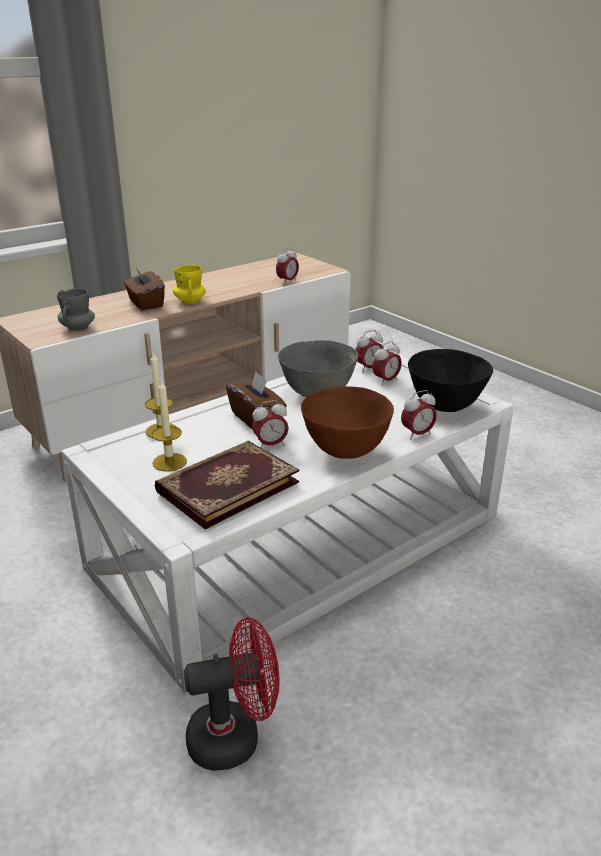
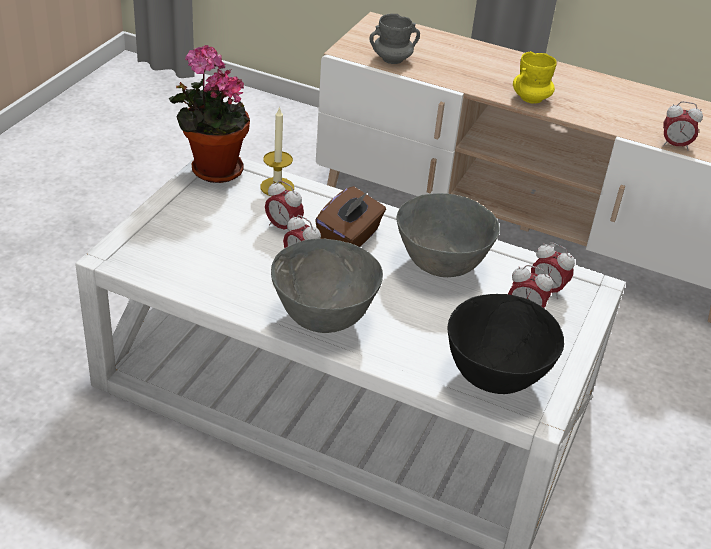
camera: 60 degrees right, 10 degrees up
(102, 454) = (212, 170): none -> potted plant
(145, 303) = (493, 74): brown tissue box -> none
(169, 462) = (227, 211): candle -> none
(226, 486) = (204, 257): book -> none
(235, 737) = (57, 434): red fan -> none
(346, 450) = (323, 318): brown bowl -> grey bowl
(417, 434) = (400, 366): alarm clock -> alarm clock (283, 227)

